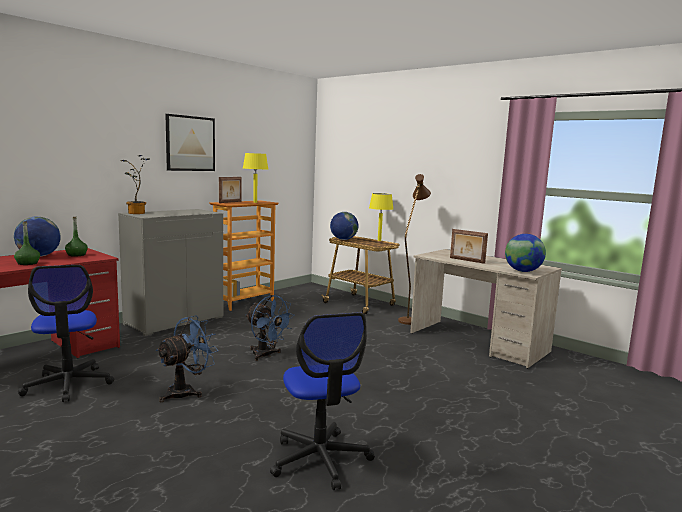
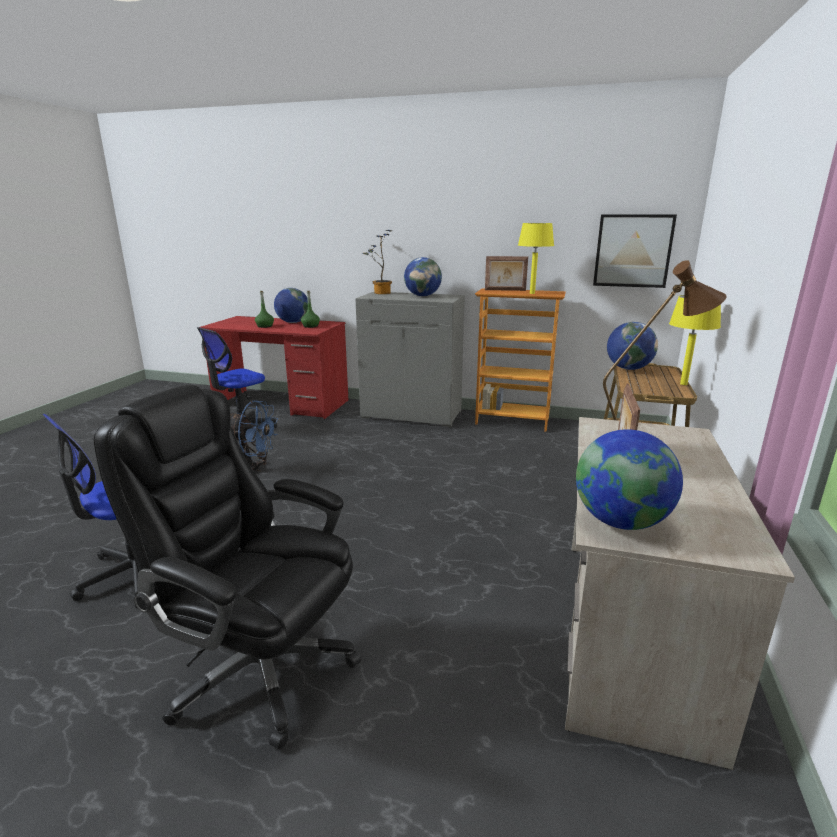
camera: 65 degrees right, 10 degrees up
(178, 212) = (422, 296): none -> globe
(190, 143) = (463, 213): picture -> picture (633, 251)
(266, 355) = (369, 477): blue fan -> none
(462, 423) = (259, 667): none -> black office chair

